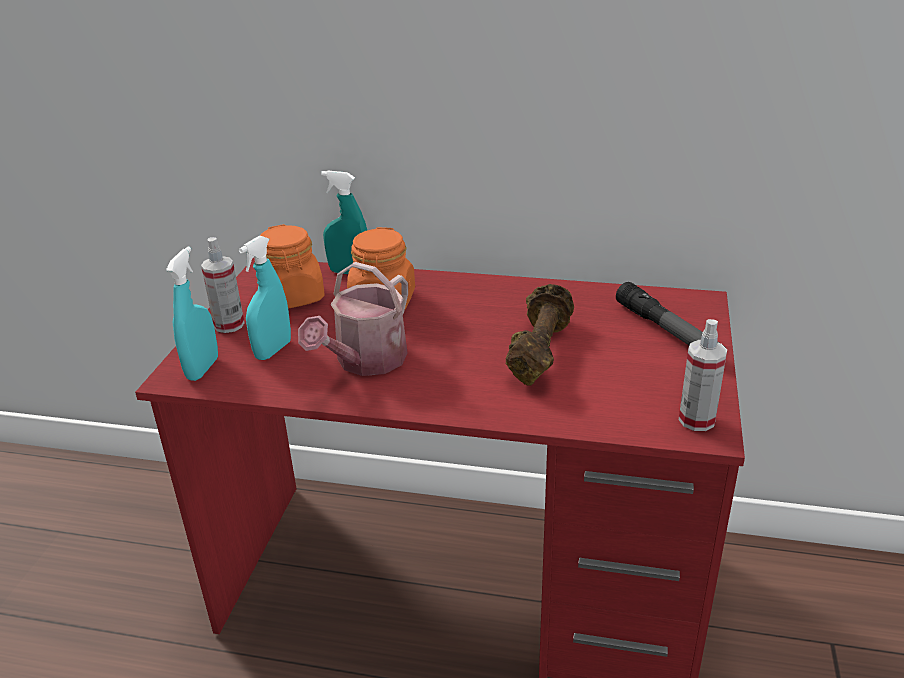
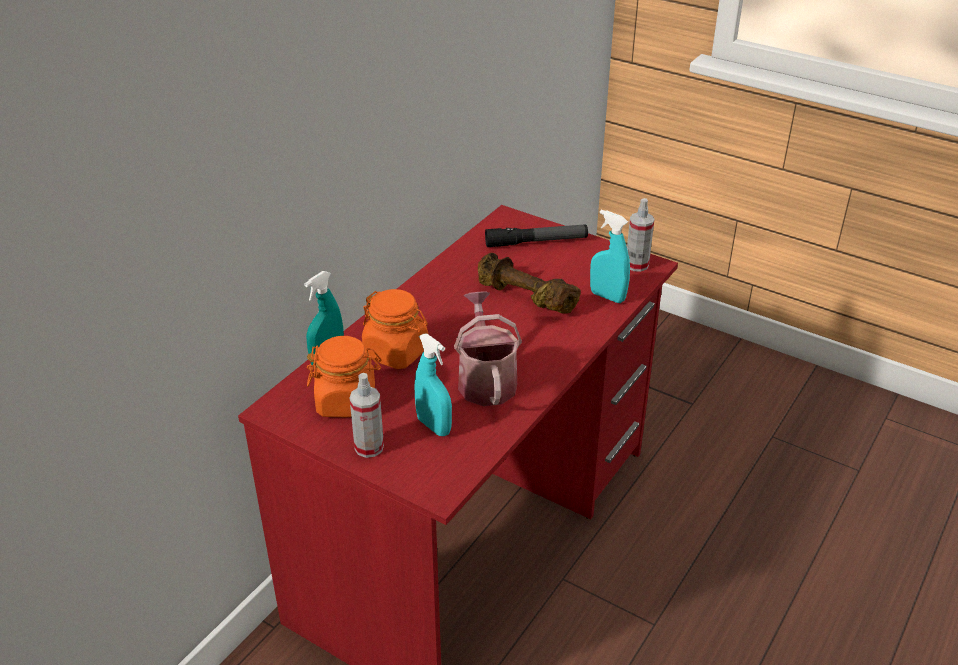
camera: 70 degrees left, 5 degrees up
(202, 368) = (436, 472): turquoise spray bottle -> turquoise spray bottle (607, 296)
(365, 362) = (486, 379): watering can -> watering can turned 150 degrees counterclockwise

